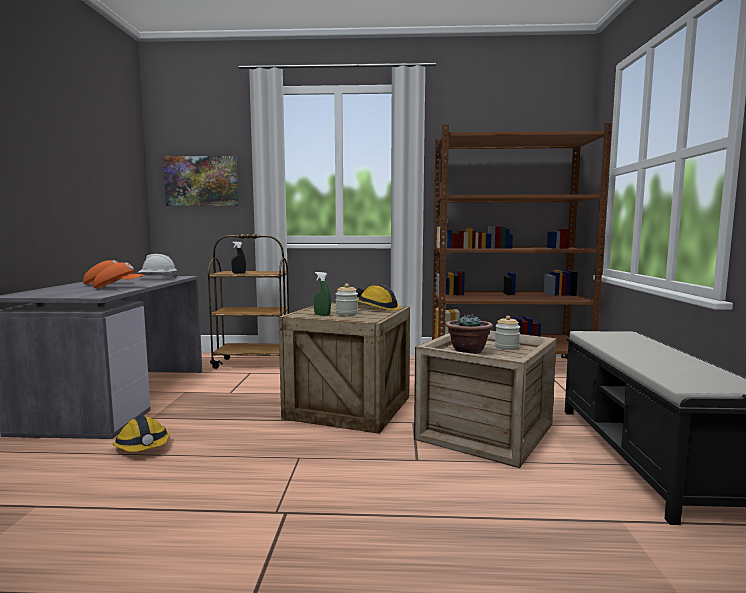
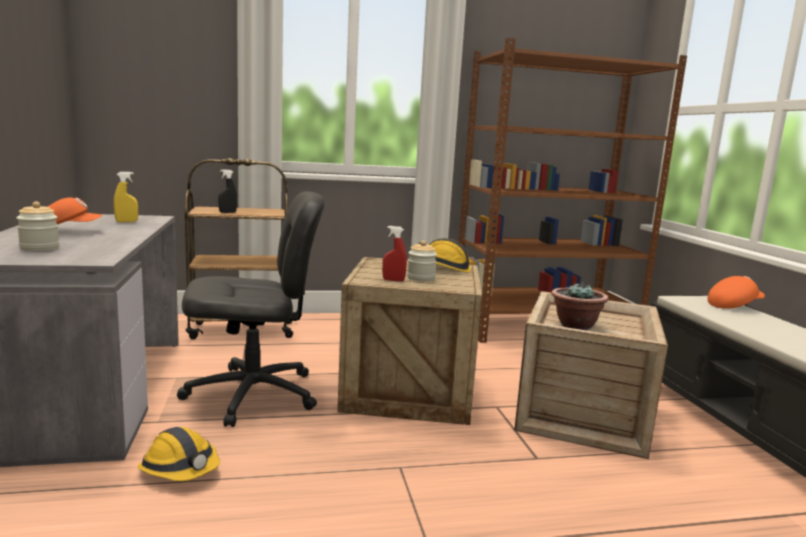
camera: 15 degrees left, 5 degrees up
(119, 287) = (100, 241): orange cap -> orange cap (733, 305)
(157, 278) = (126, 221): white hard hat -> yellow spray bottle
(201, 181) = (158, 78): picture -> none
(229, 404) = (253, 394): none -> black office chair
(322, 315) = (393, 280): green spray bottle -> red spray bottle
(506, 347) = (608, 318): jar -> jar (39, 248)

